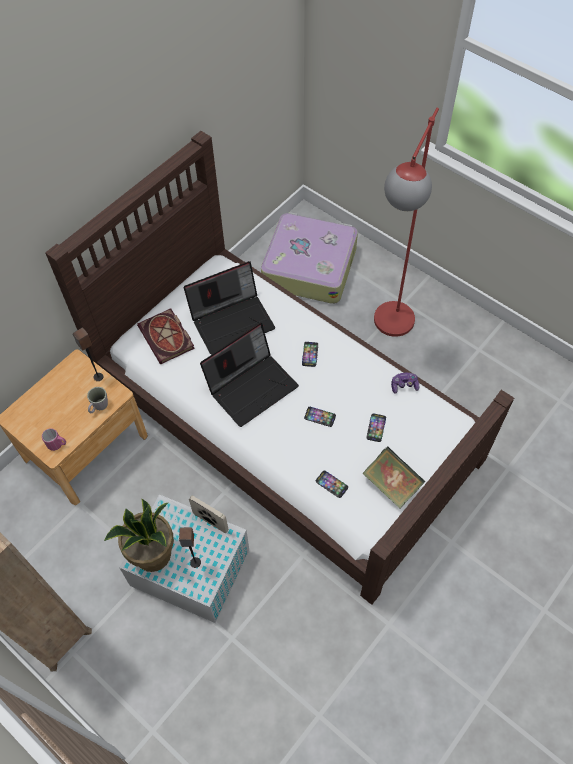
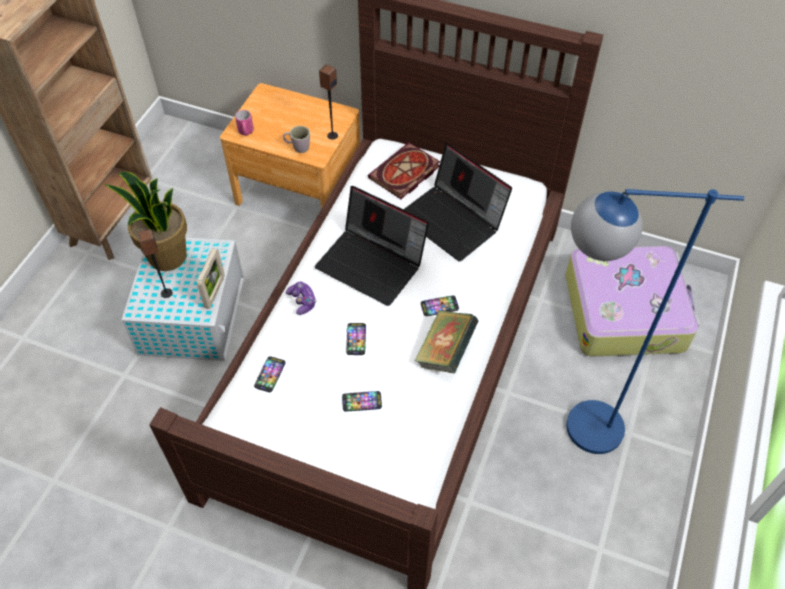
camera: 70 degrees right, 5 degrees down
(389, 331) = (573, 427): red floor lamp -> blue floor lamp
(391, 484) = (288, 438): book -> book (445, 352)
(404, 385) = (436, 418): game controller -> game controller (302, 301)

